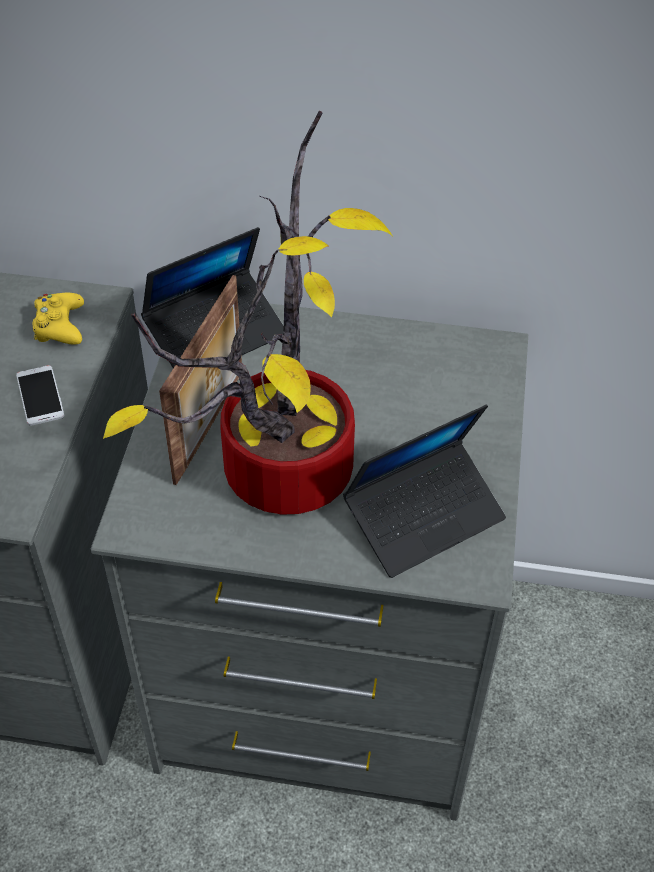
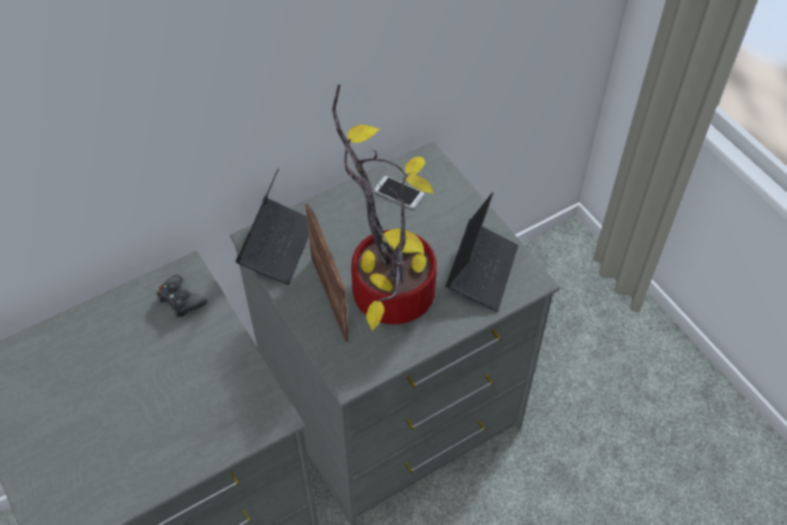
camera: 40 degrees left, 5 degrees up
(40, 396) = (218, 347): phone -> phone (399, 192)
(59, 326) = (181, 300): yellow game controller -> black game controller

